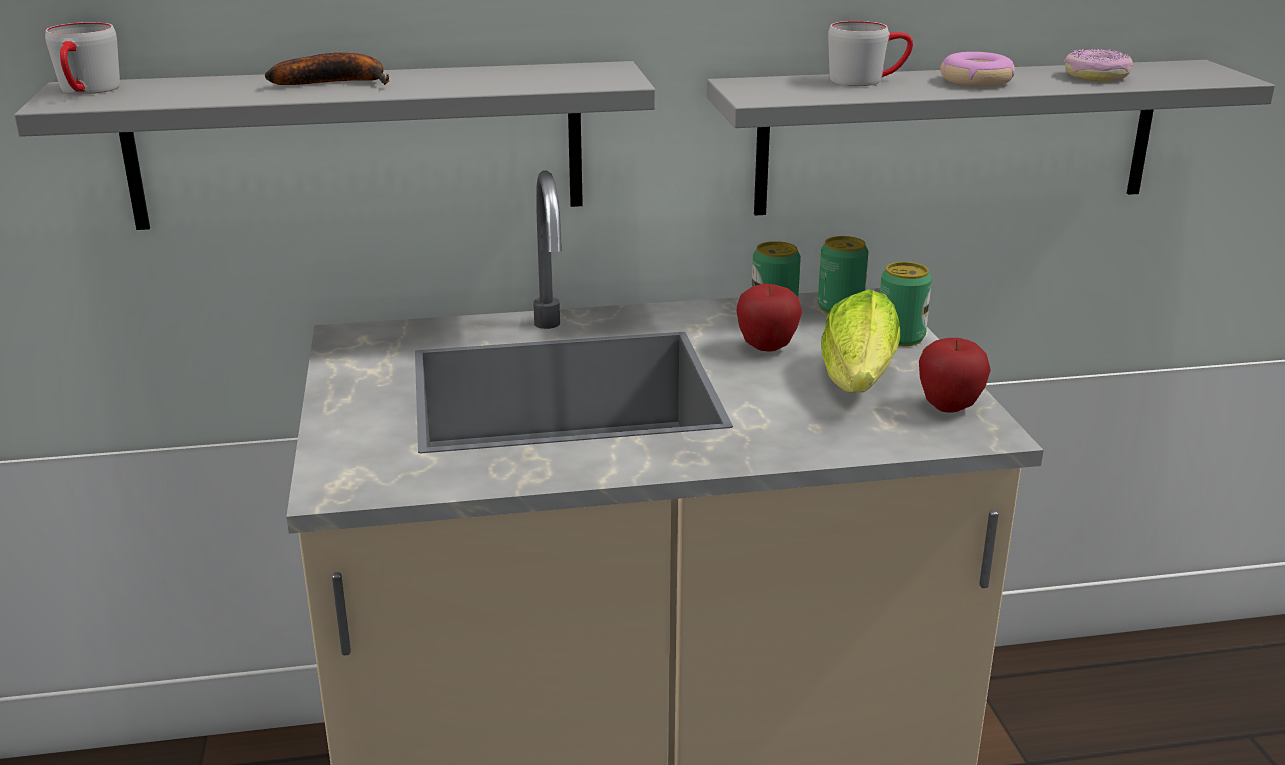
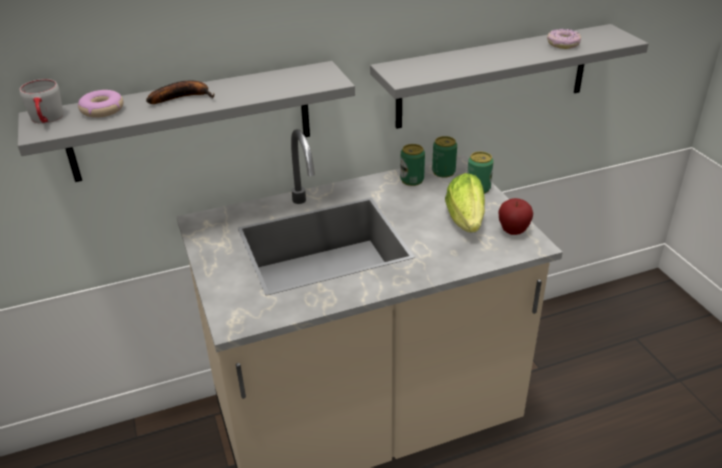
camera: 10 degrees left, 10 degrees up
(767, 348) = (415, 203): apple -> none
(867, 80) = (452, 58): grey mug -> none
(975, 81) = (506, 54): donut -> donut (102, 110)

